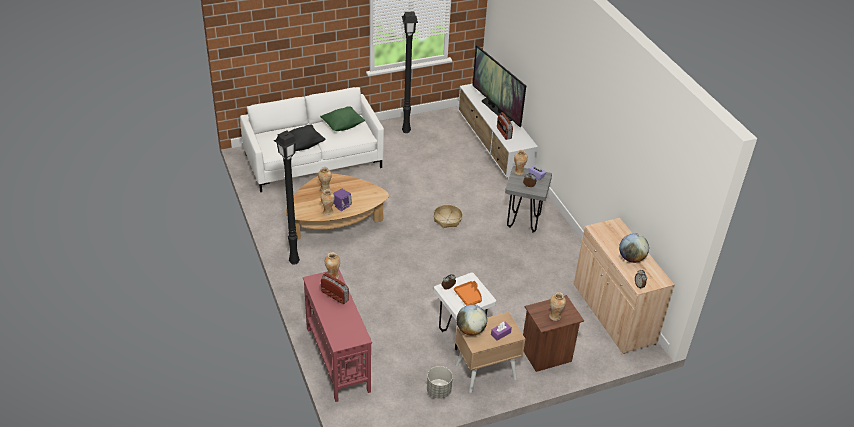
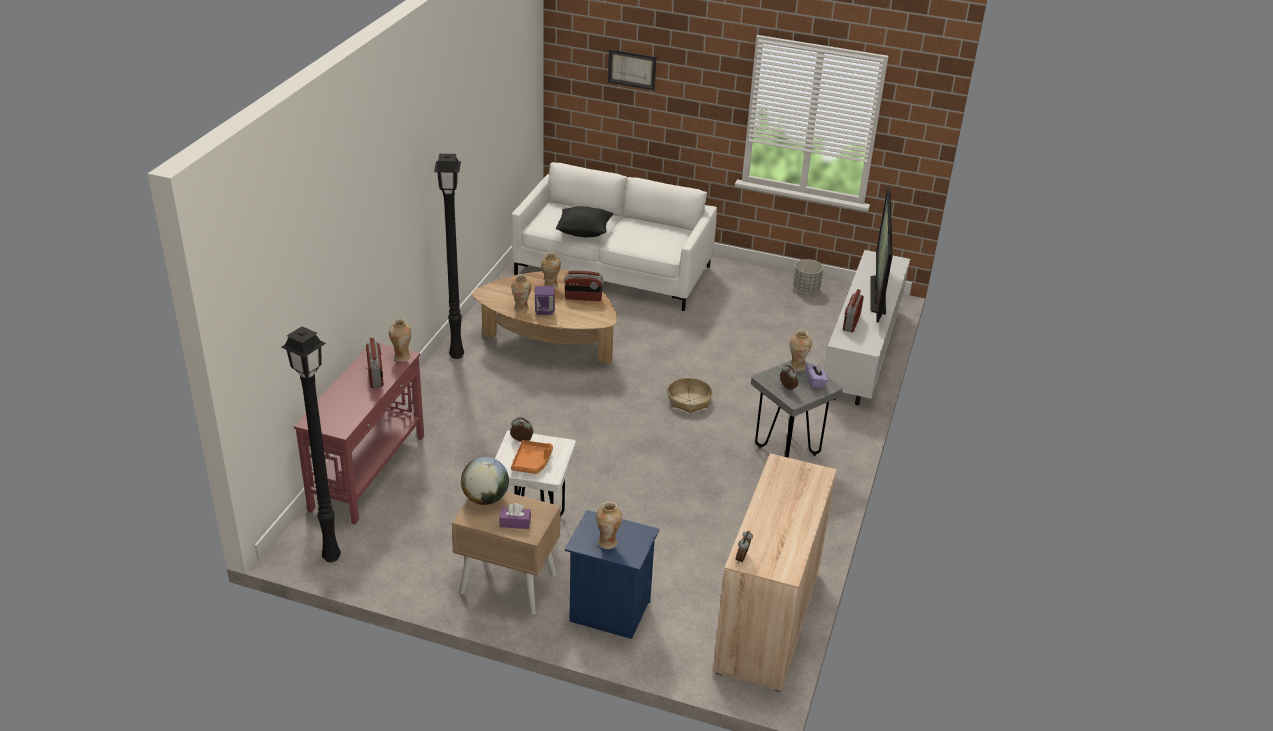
camera: 40 degrees right, 5 degrees down
(287, 24) = (632, 69): none -> picture
(343, 126) = (656, 233): green pillow -> none
(352, 187) = (583, 298): none -> radio
(406, 130) = (768, 287): black floor lamp -> black floor lamp (333, 557)
(439, 391) = (427, 569): grey planter -> grey planter (806, 288)
(547, 355) = (608, 612): brown nightstand -> blue nightstand
(631, 258) = (780, 522): globe -> none

